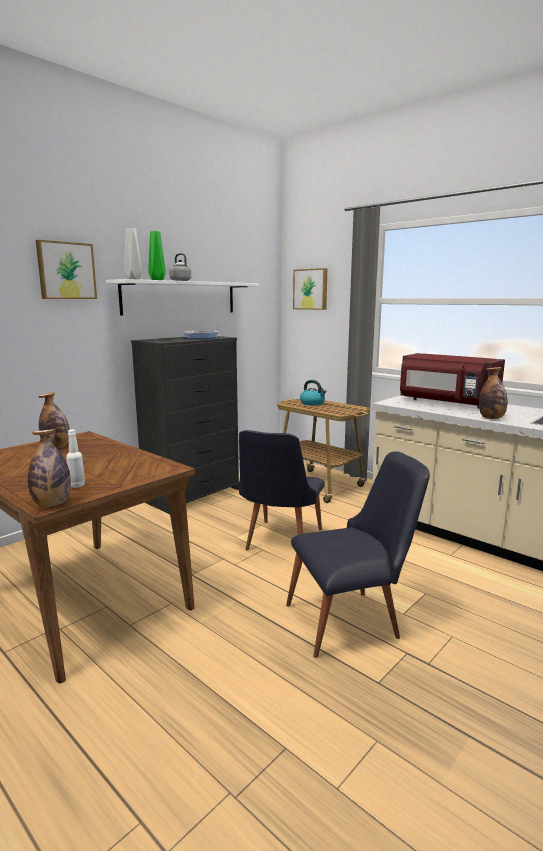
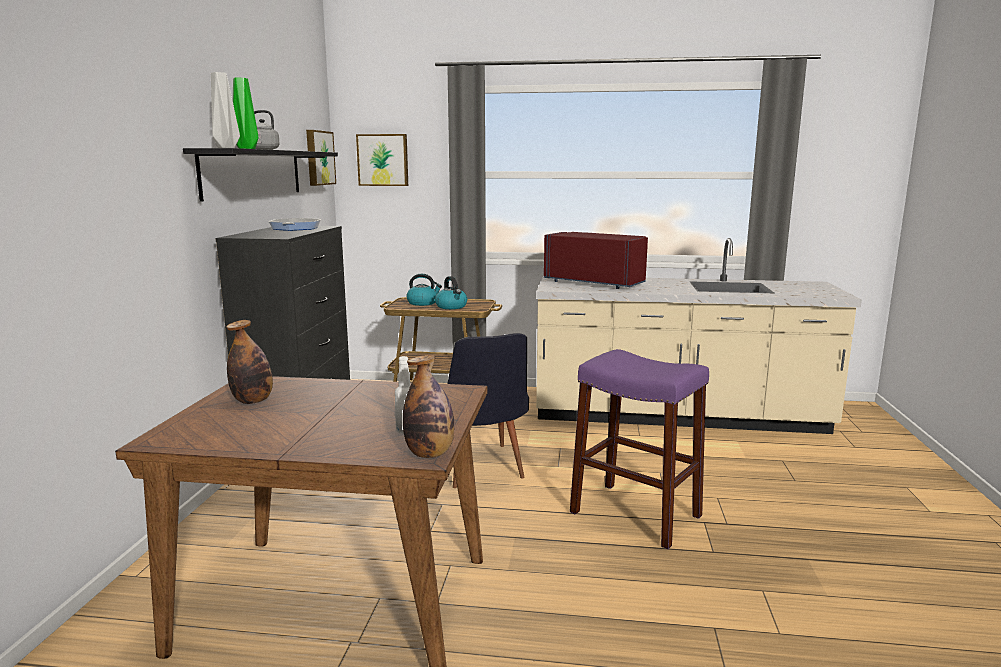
camera: 35 degrees left, 0 degrees up
(66, 271) = (141, 134): picture -> picture (318, 158)
(180, 298) = (253, 173): white shelf -> black shelf
(325, 408) = (451, 306): none -> kettle
(352, 620) = (635, 514): black chair -> purple stool
(445, 402) = (596, 282): red microwave -> red microwave turned 150 degrees counterclockwise
(491, 418) = (664, 291): bottle -> none

